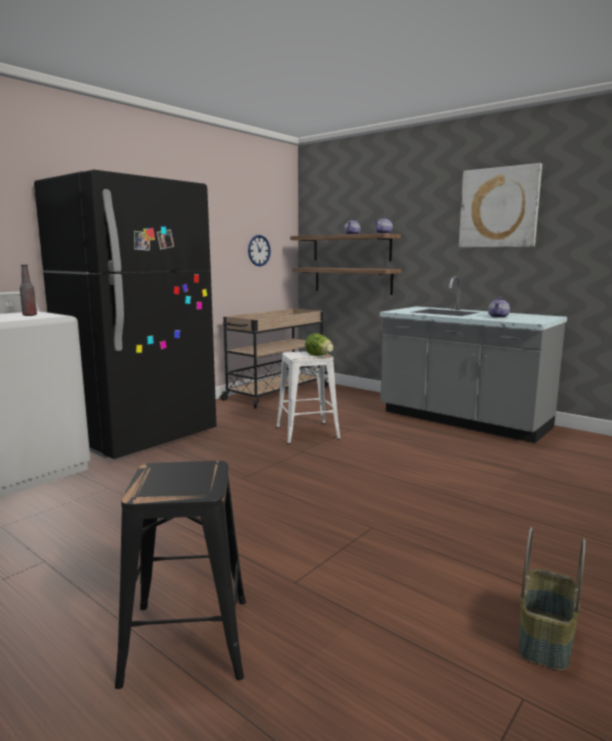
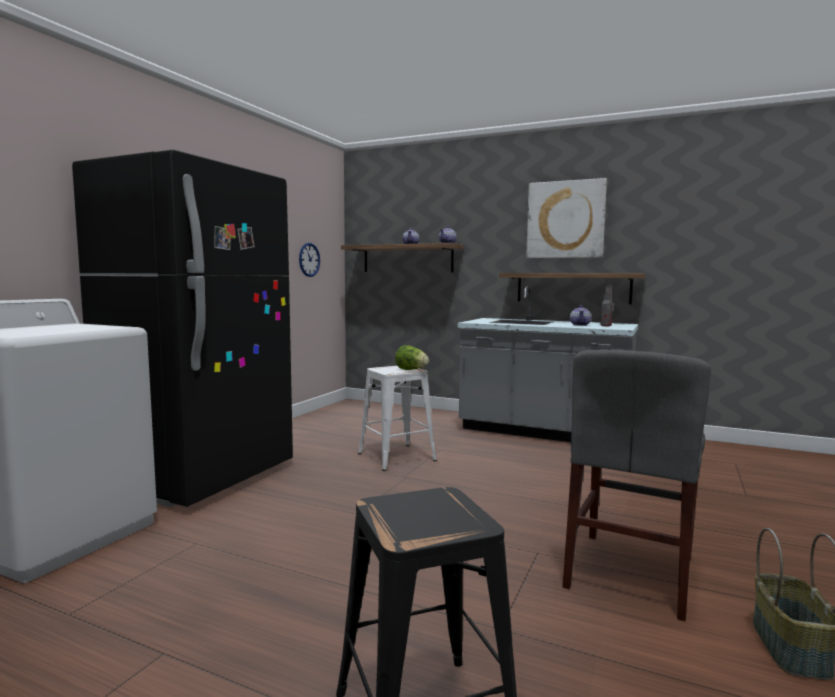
camera: 15 degrees left, 5 degrees down
(29, 315) = (80, 327): bottle -> bottle (605, 326)
(275, 393) = (332, 417): beige cart -> none
(352, 280) = (409, 292): shelf -> shelf (573, 288)
(444, 554) = (630, 572): none -> grey chair

